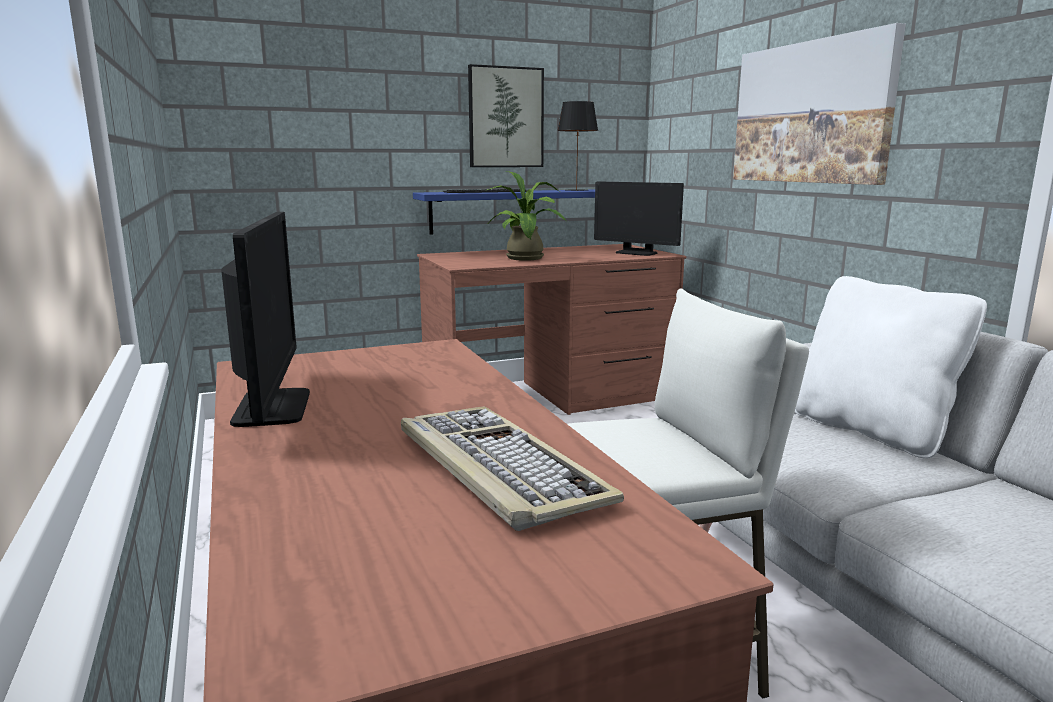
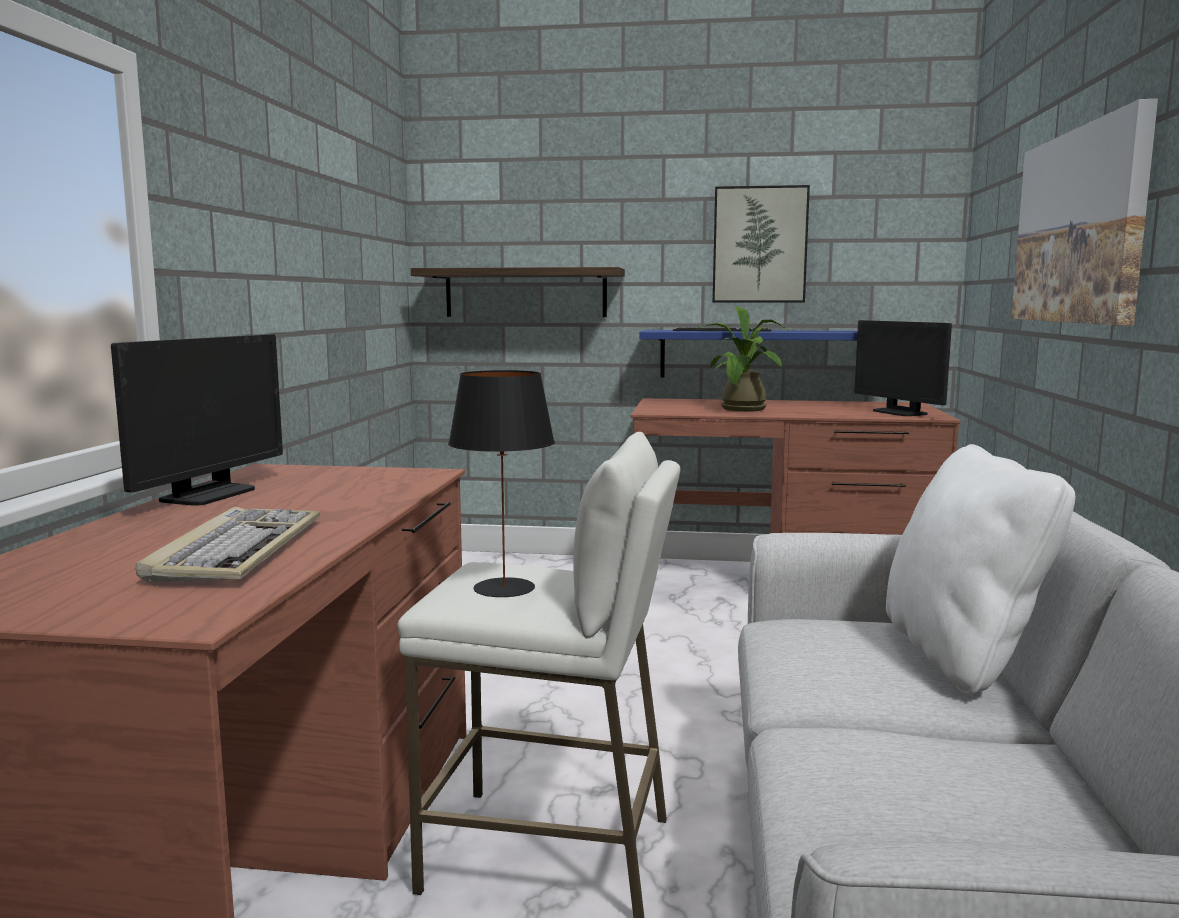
camera: 30 degrees right, 5 degrees down
(298, 159) = (525, 293): none -> shelf
(576, 190) = (841, 331): black table lamp -> black table lamp (503, 588)

